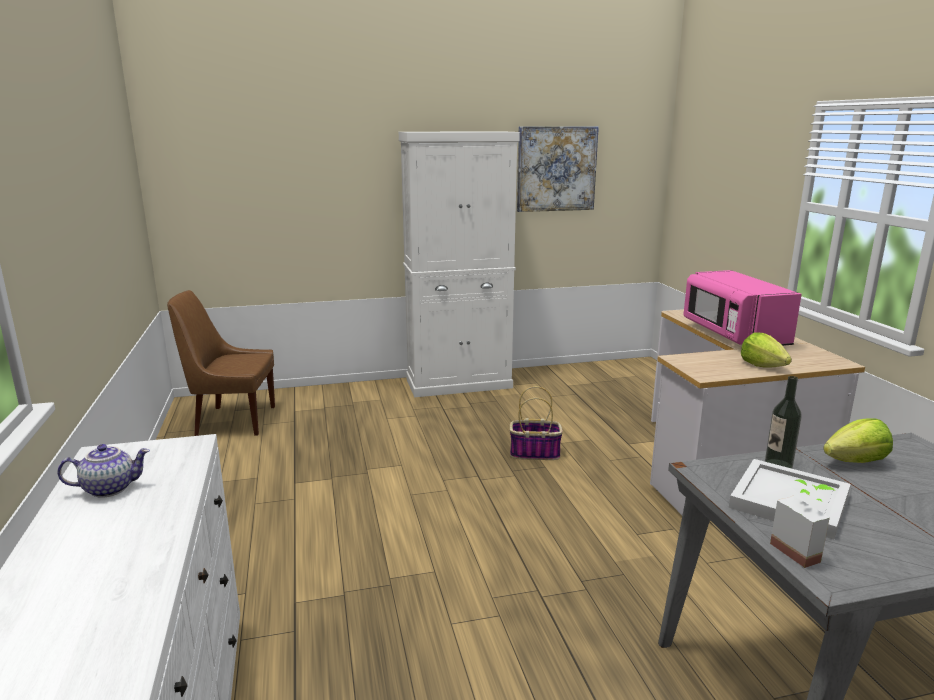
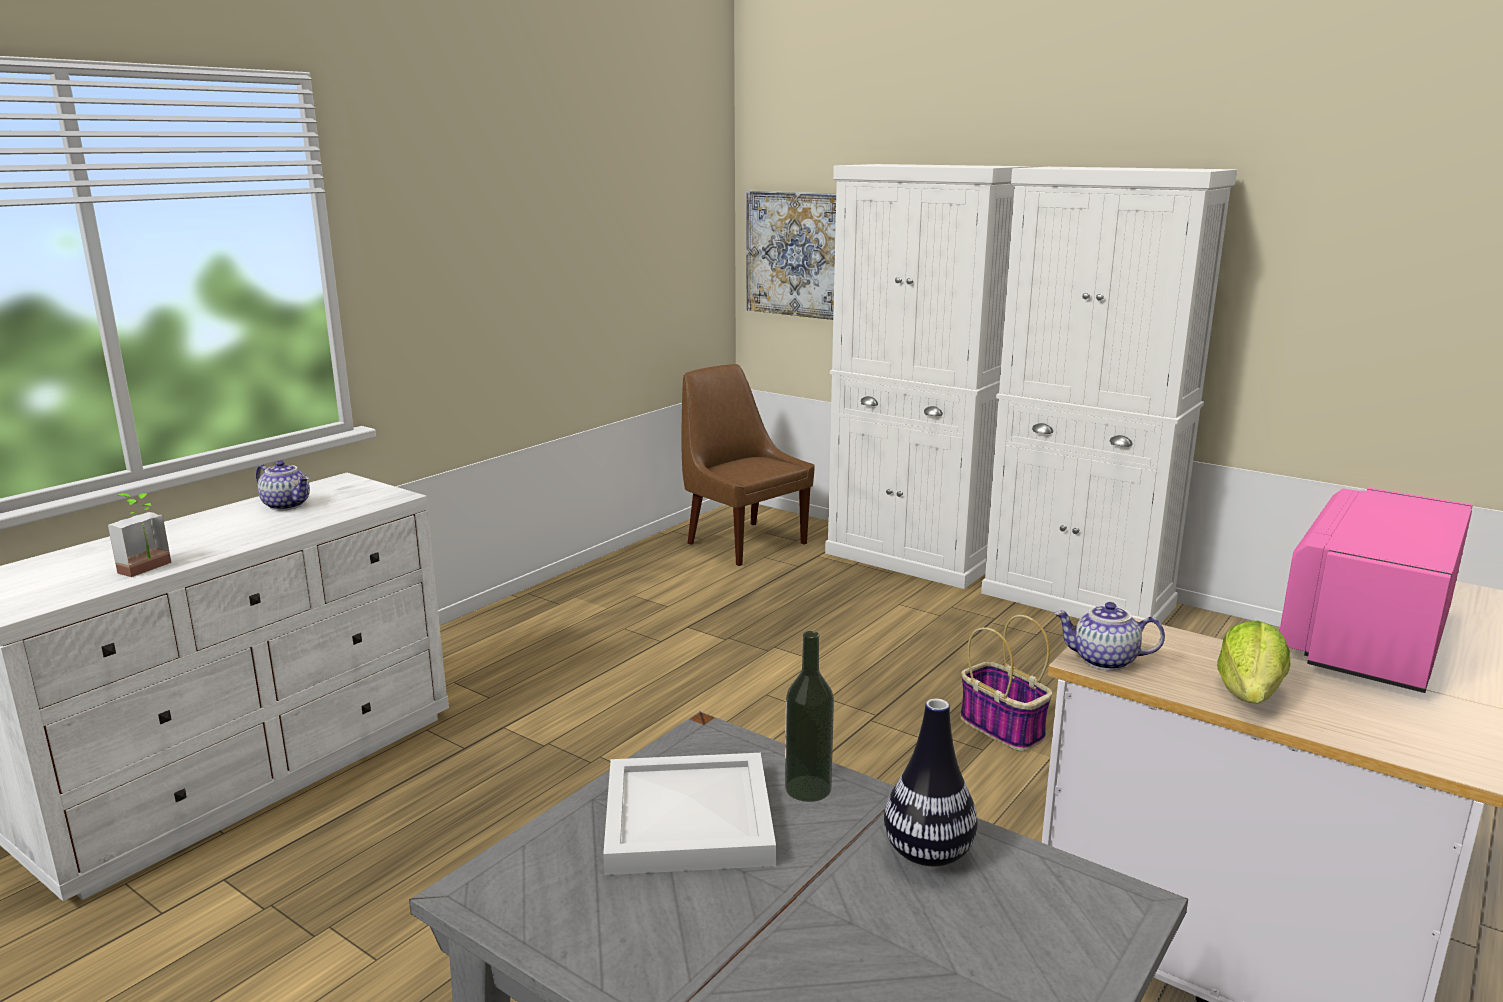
camera: 50 degrees right, 0 degrees up
(349, 393) = (911, 559): none -> white cabinet
(556, 169) = (1352, 246): picture -> picture (798, 254)
(708, 373) = (1104, 661): none -> teapot
(801, 550) = (542, 854): potted plant -> potted plant (150, 569)
(855, 462) = (928, 854): lettuce -> vase

